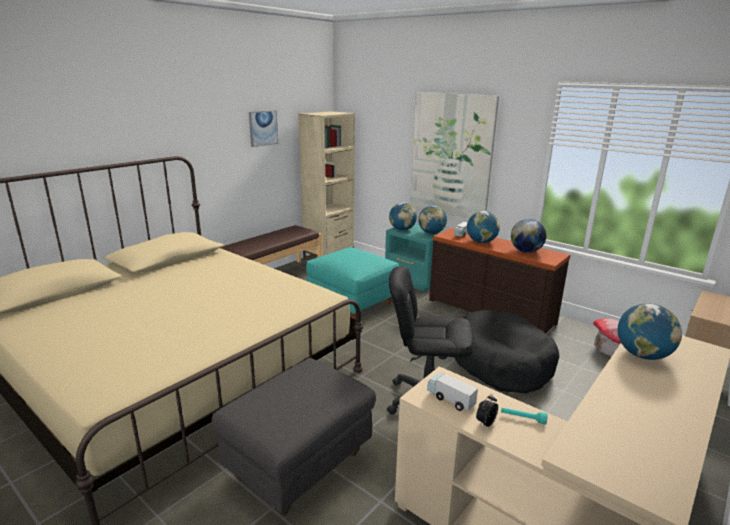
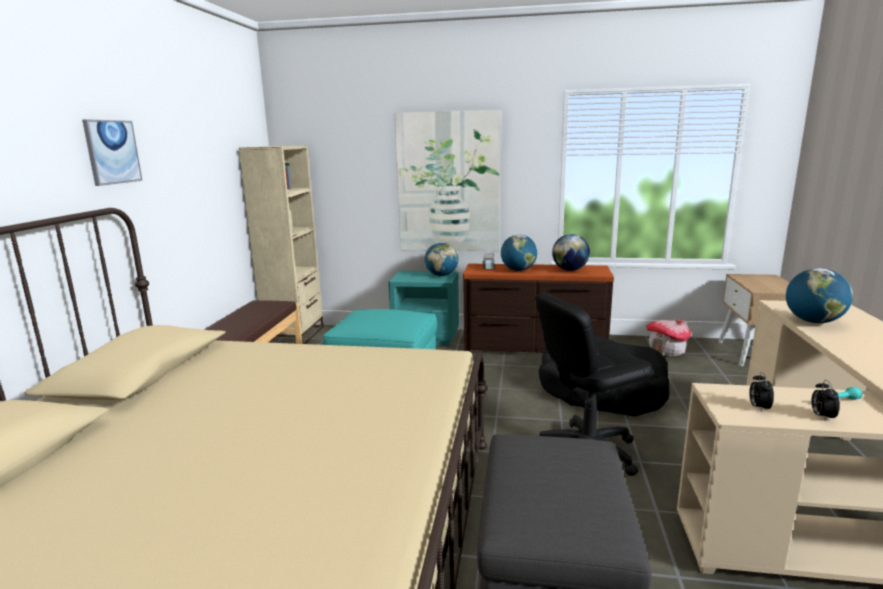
camera: 30 degrees left, 5 degrees down
(263, 128) = (204, 166): picture -> picture (112, 152)
(402, 229) = (405, 278): globe -> none
(450, 399) = (758, 407): toy truck -> alarm clock

